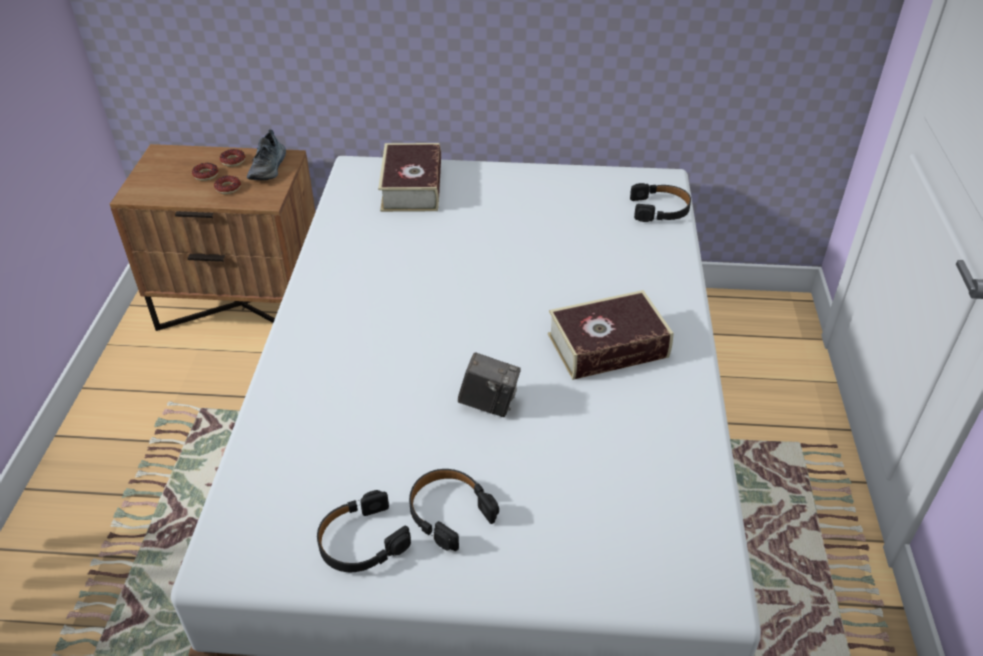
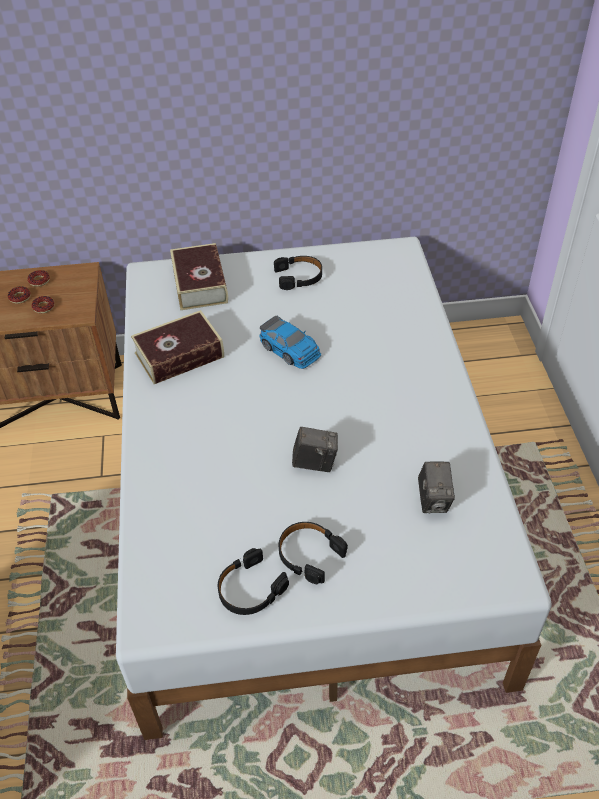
camera: 10 degrees left, 5 degrees up
(269, 168) = (73, 283): shoe -> none
(496, 271) = (290, 350): none -> toy car
(607, 346) = (393, 400): book -> book (179, 355)
(629, 473) = (433, 500): none -> camera
(660, 209) = (405, 276): black headphones -> black headphones (299, 277)

